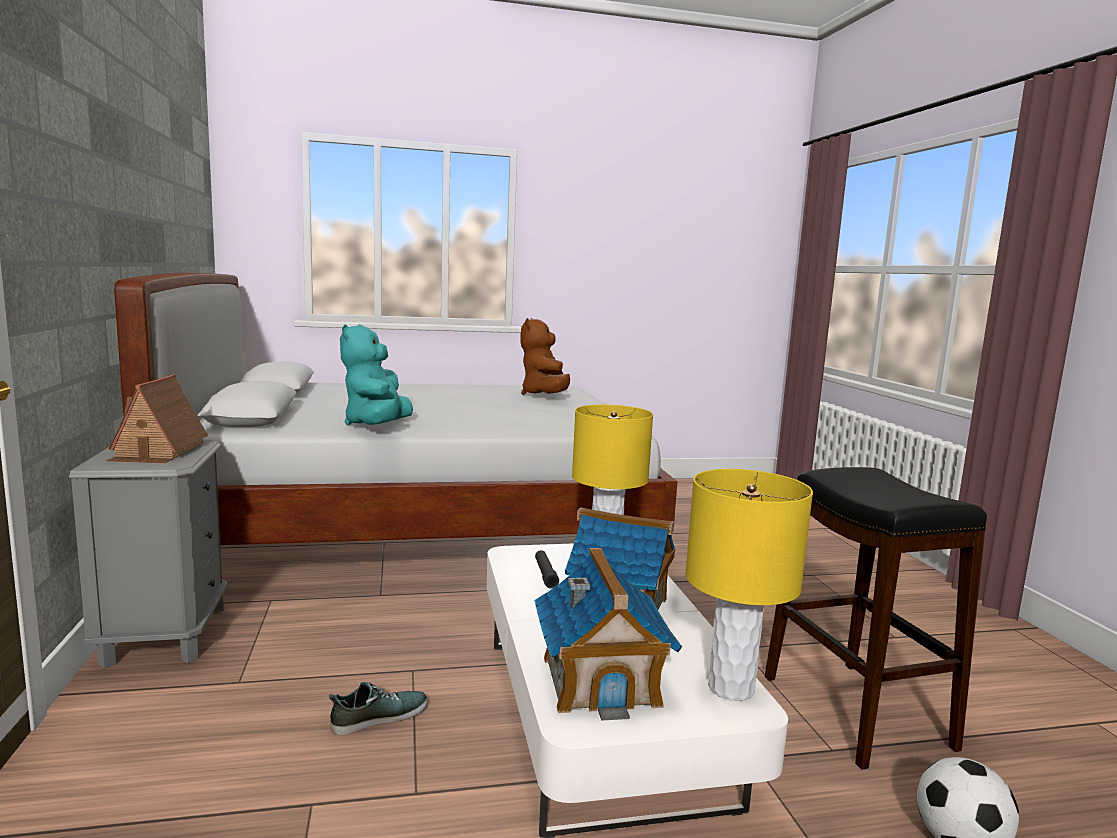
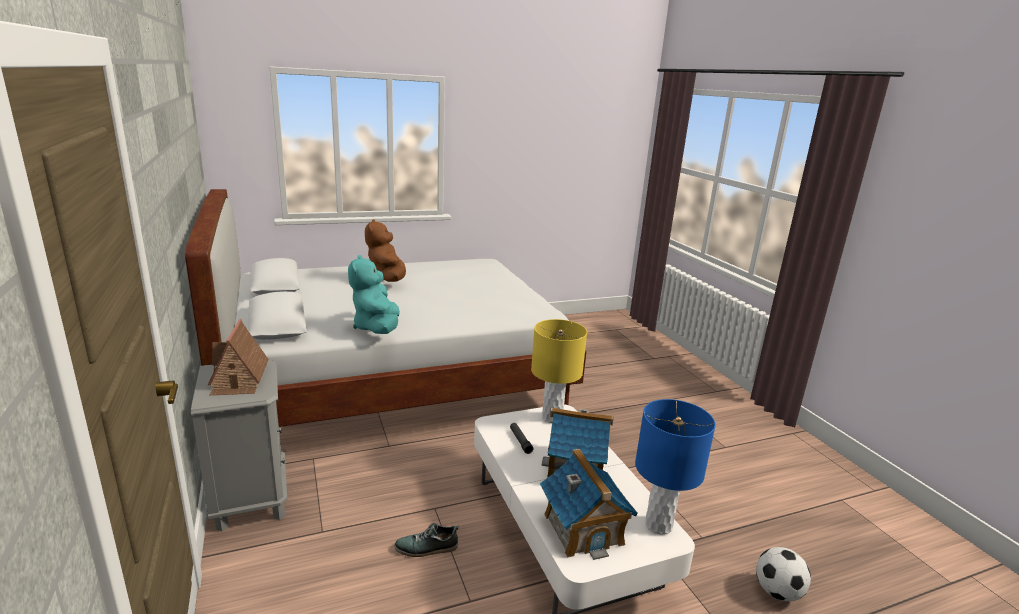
camera: 10 degrees left, 10 degrees up
(379, 717) = (426, 548): shoe -> shoe turned 150 degrees counterclockwise
(545, 396) = (477, 275): brown plush toy -> brown plush toy (387, 279)
(731, 688) = (658, 525): yellow table lamp -> blue table lamp
(854, 711) = (710, 507): black stool -> none

